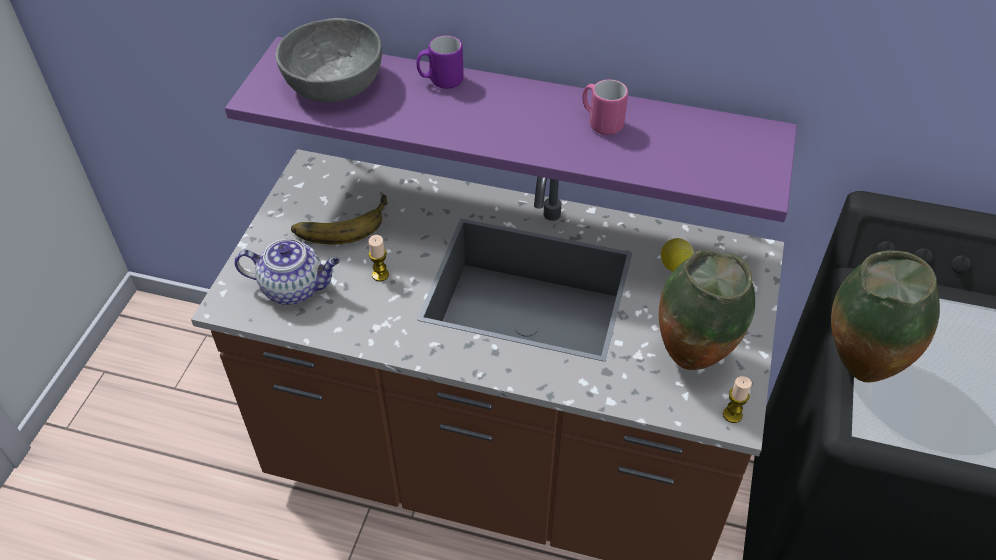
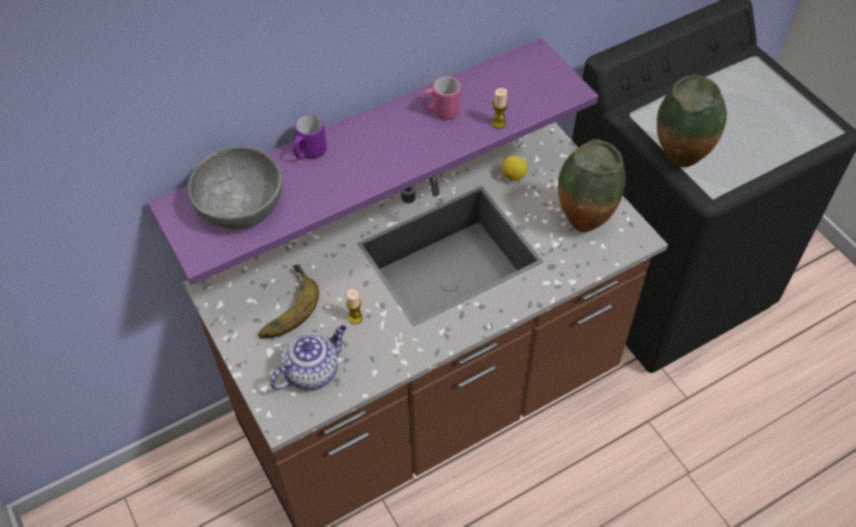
camera: 45 degrees left, 5 degrees up
(732, 414) = (635, 237): candle -> candle (498, 123)

